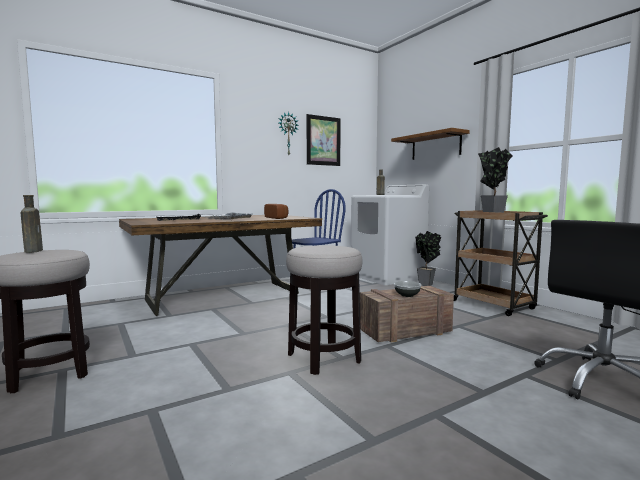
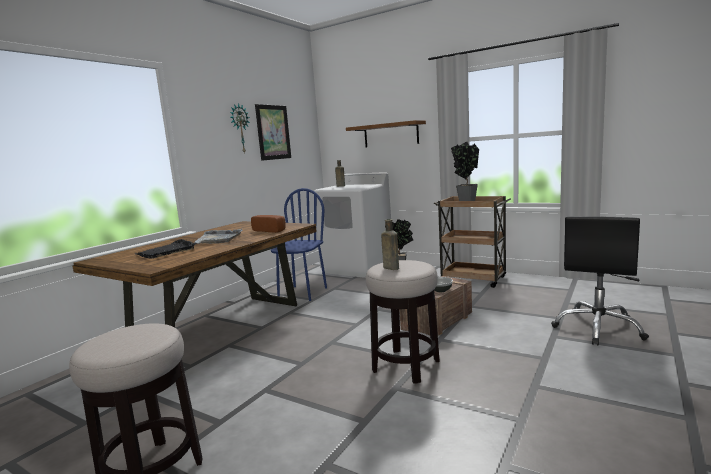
camera: 25 degrees left, 5 degrees up
(34, 251) = (113, 338): brown bottle -> brown bottle (390, 267)

